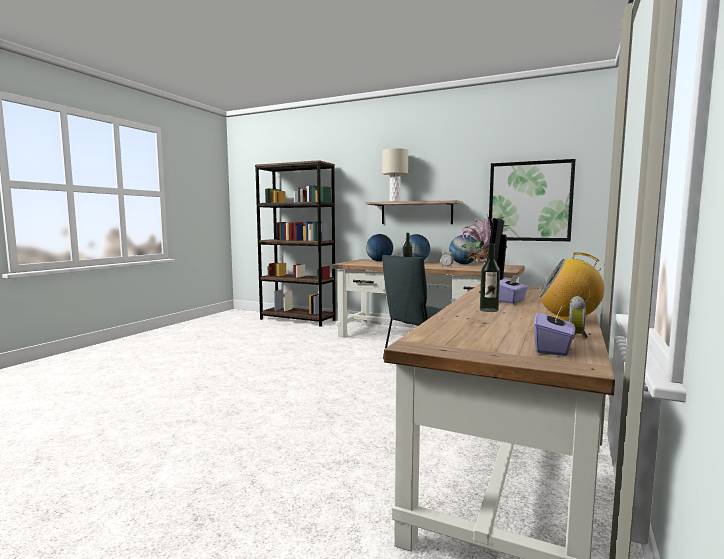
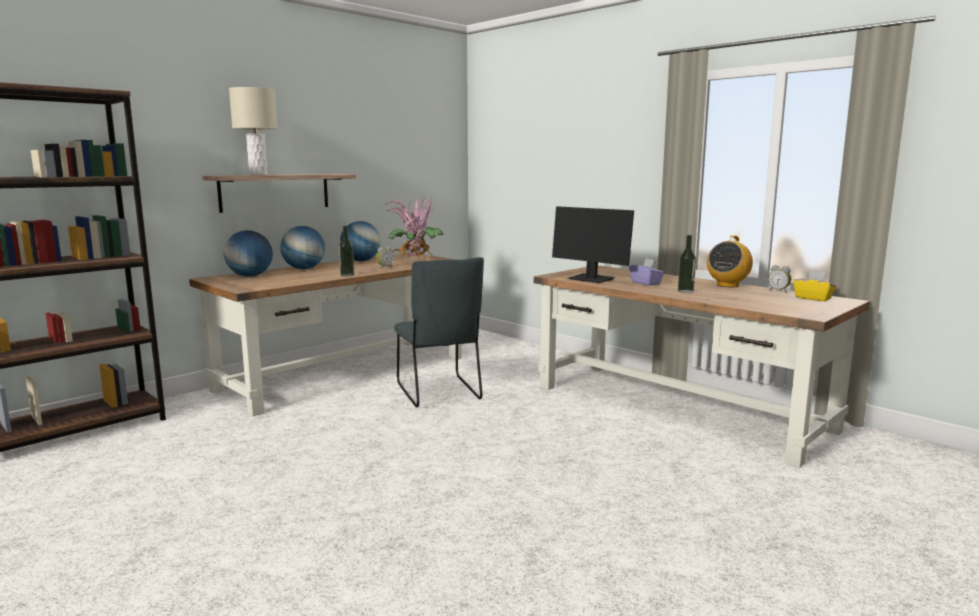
camera: 70 degrees left, 5 degrees up
(529, 201) = (407, 175): picture -> none
(553, 349) = (813, 298): purple tissue box -> yellow tissue box

